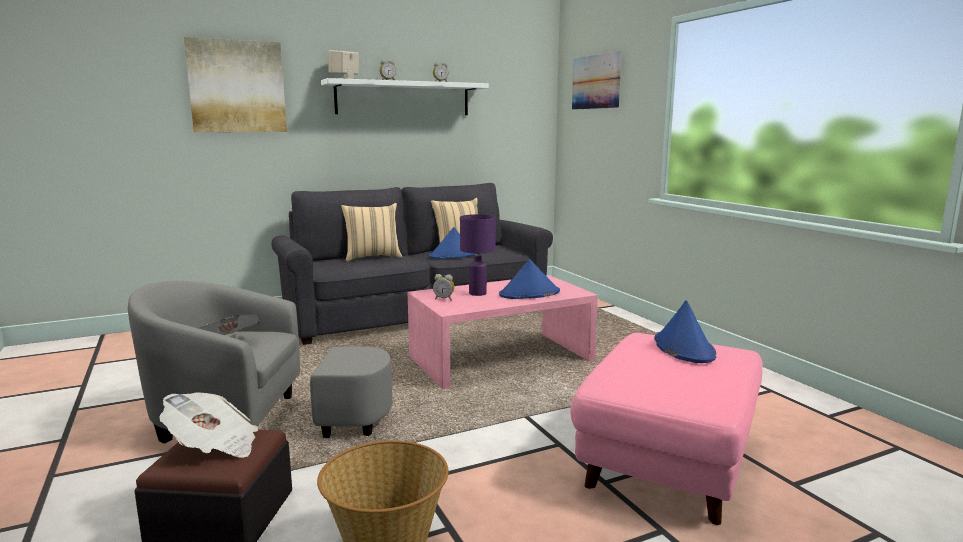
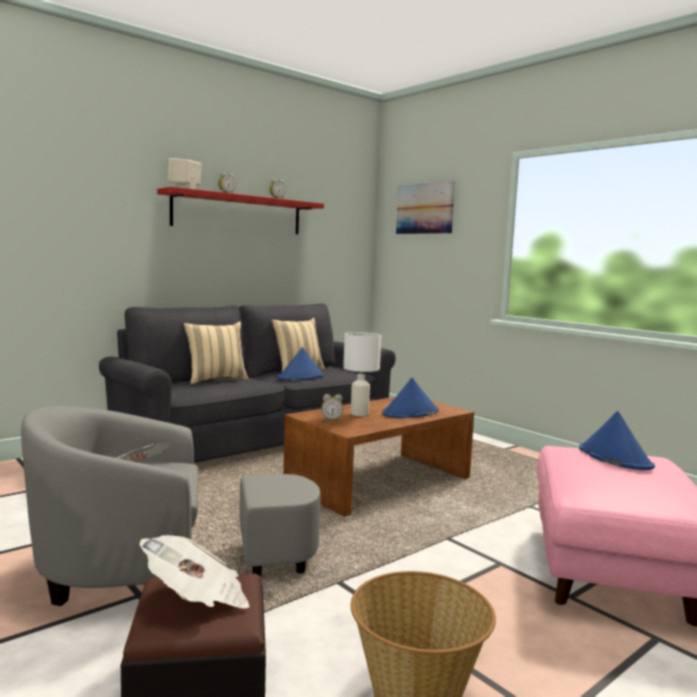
camera: 15 degrees left, 5 degrees down
(237, 86) = (66, 189): picture -> none
(403, 98) = (238, 214): white shelf -> red shelf
(478, 293) = (360, 414): purple table lamp -> white table lamp
(500, 358) = (378, 481): pink coffee table -> brown coffee table

